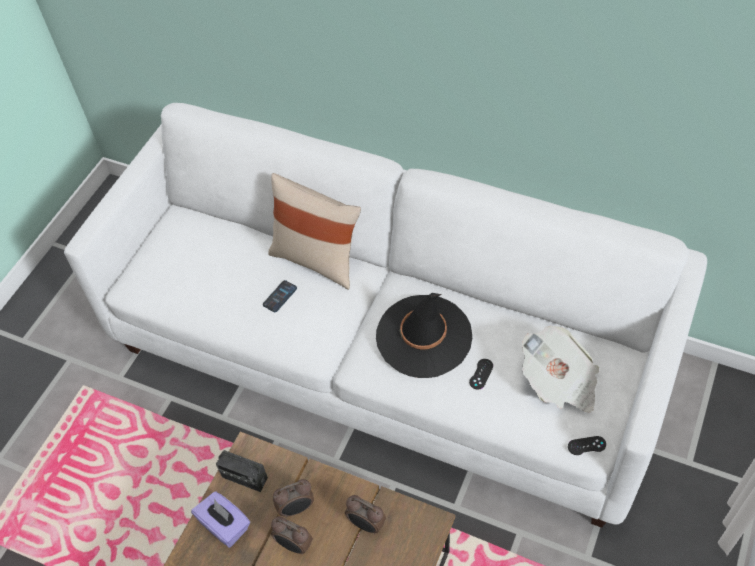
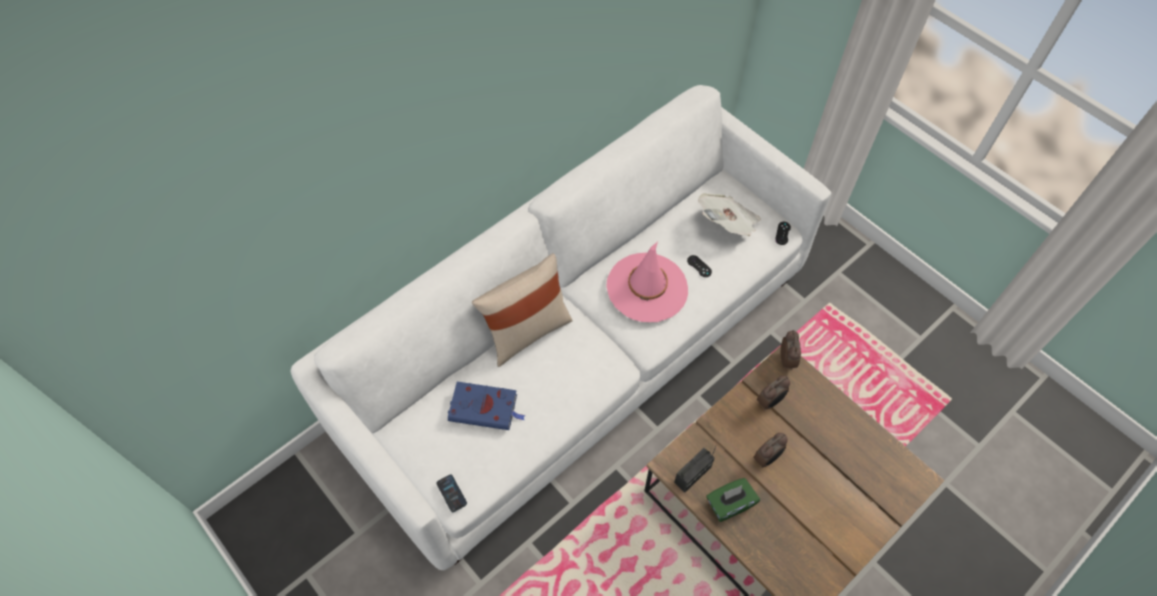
camera: 70 degrees left, 5 degrees up
(220, 263) = (485, 408): none -> blue book
(225, 525) = (729, 504): purple tissue box -> green tissue box
(280, 296) = (552, 373): phone -> phone (451, 493)
(297, 508) = (736, 445): alarm clock -> alarm clock (787, 360)
(424, 336) = (647, 287): black hat -> pink hat

